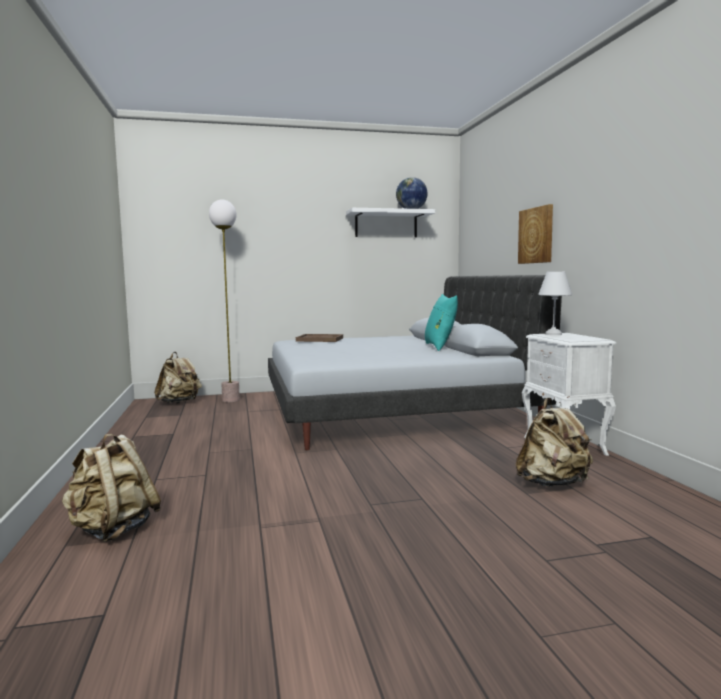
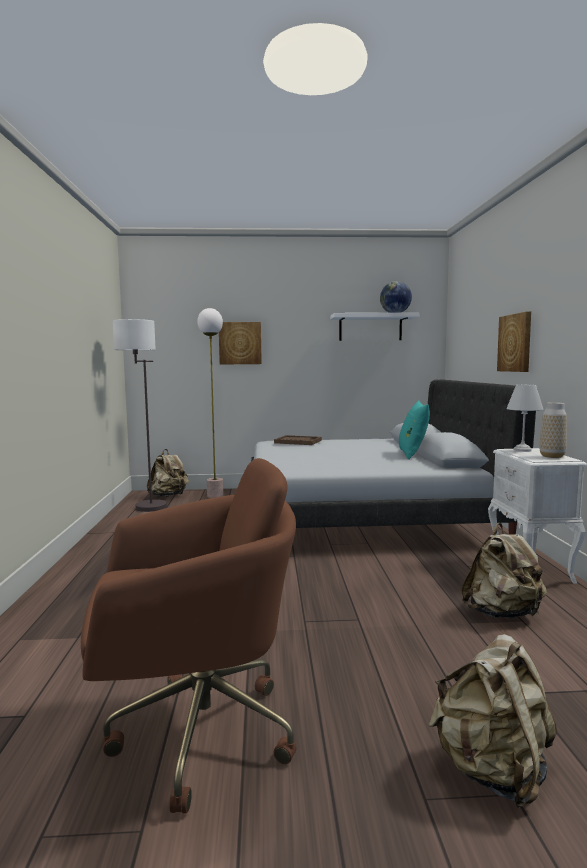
camera: 10 degrees right, 0 degrees up
(113, 530) = (64, 627): beige backpack -> beige backpack (491, 770)
(158, 416) = (145, 510): none -> white floor lamp
(252, 238) = (240, 343): none -> picture
(300, 613) = (195, 737): none -> brown office chair
(583, 337) = (552, 456): none -> vase

